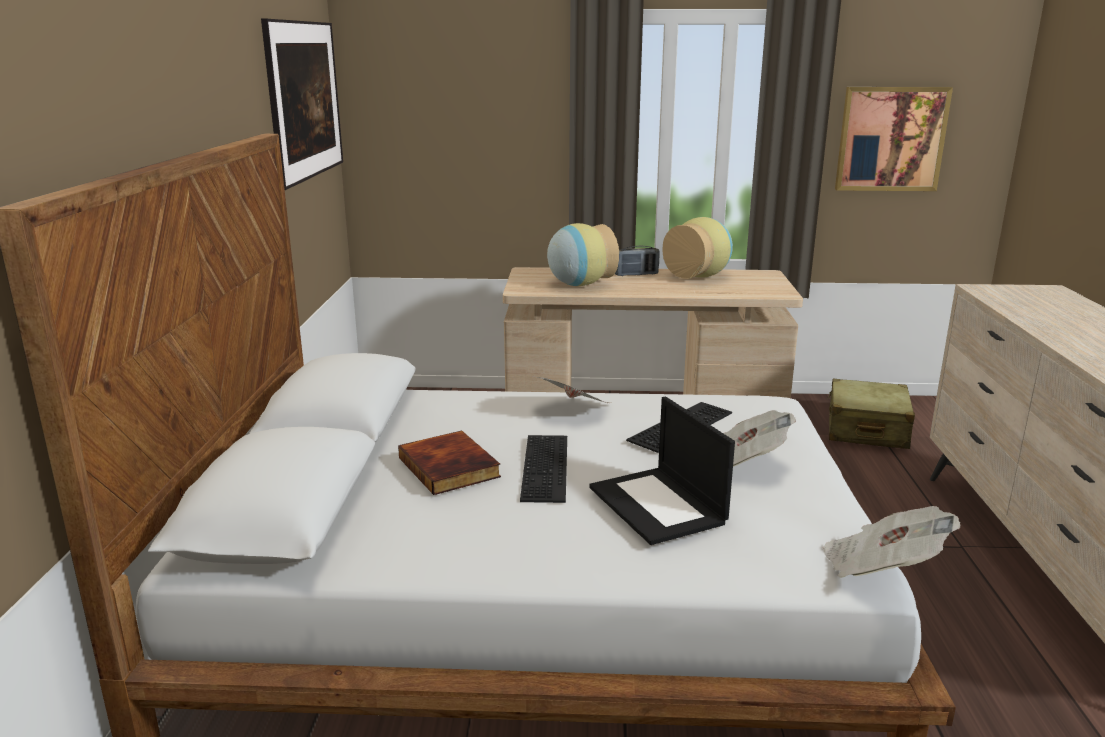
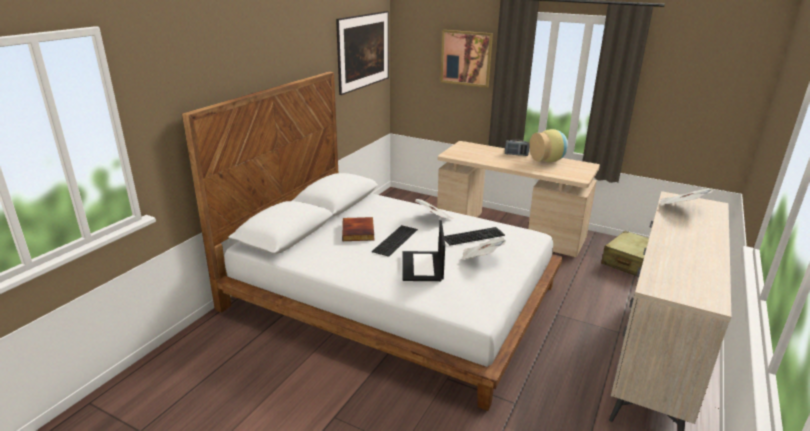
camera: 25 degrees right, 5 degrees up
(578, 284) = (480, 155): vase -> none
(881, 568) = (489, 315): newspaper -> newspaper (680, 208)
(891, 139) = (681, 97): picture -> picture (466, 58)

